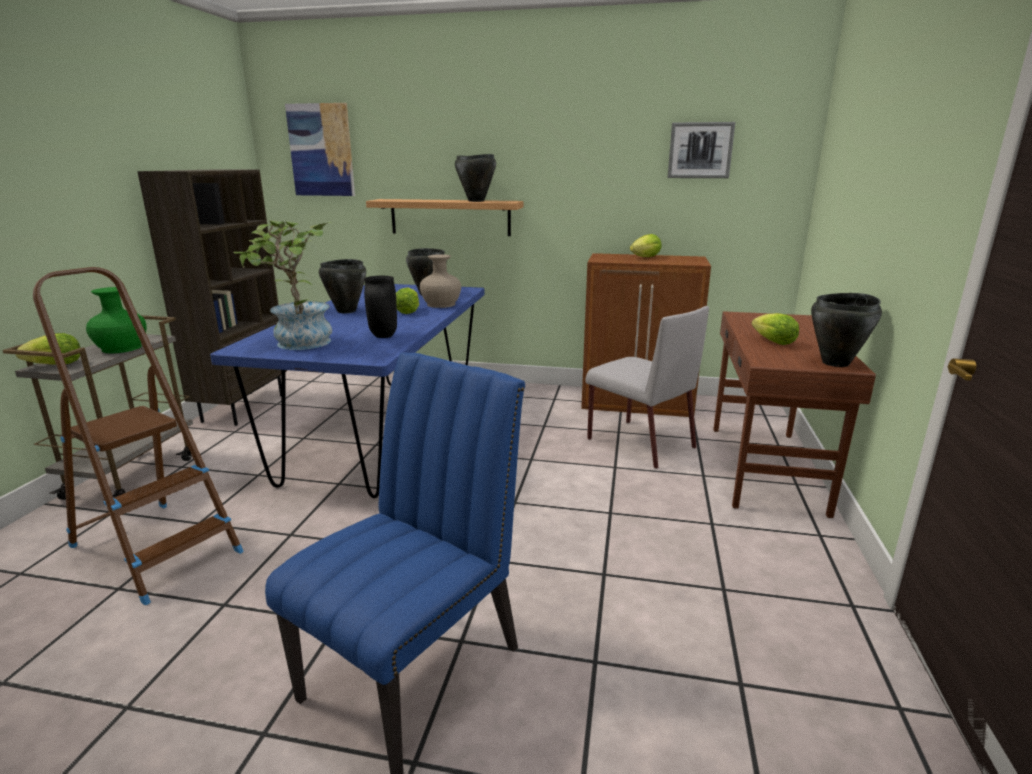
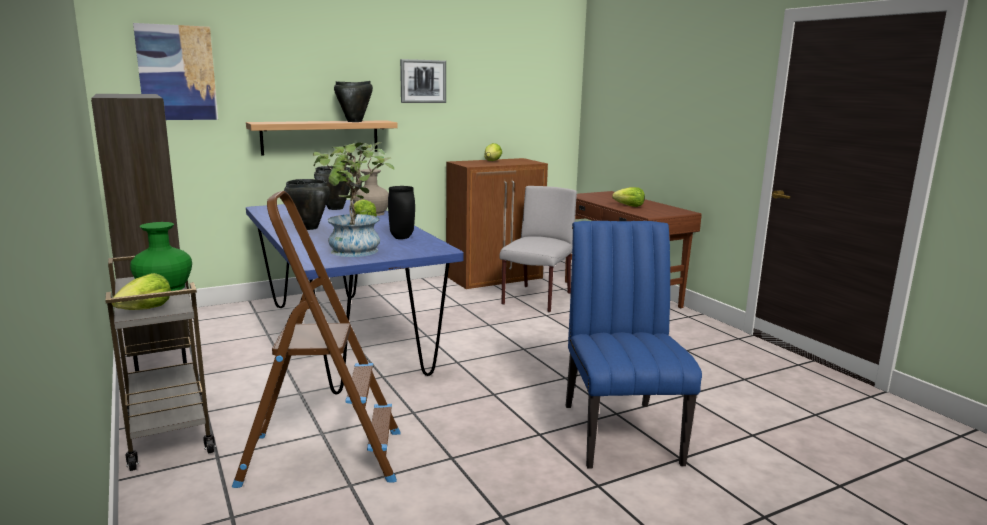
camera: 40 degrees left, 5 degrees down
(639, 443) = (536, 299): grey chair -> grey chair turned 75 degrees counterclockwise
(700, 150) = (514, 80): picture -> picture (423, 81)
(836, 363) = (677, 211): black cooking pot -> none

